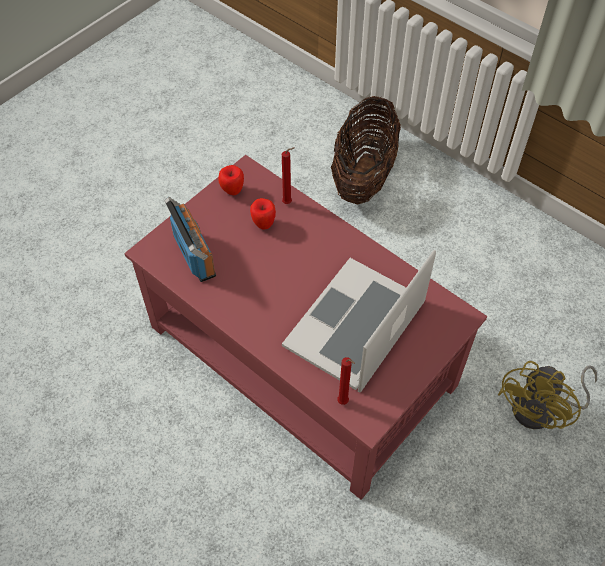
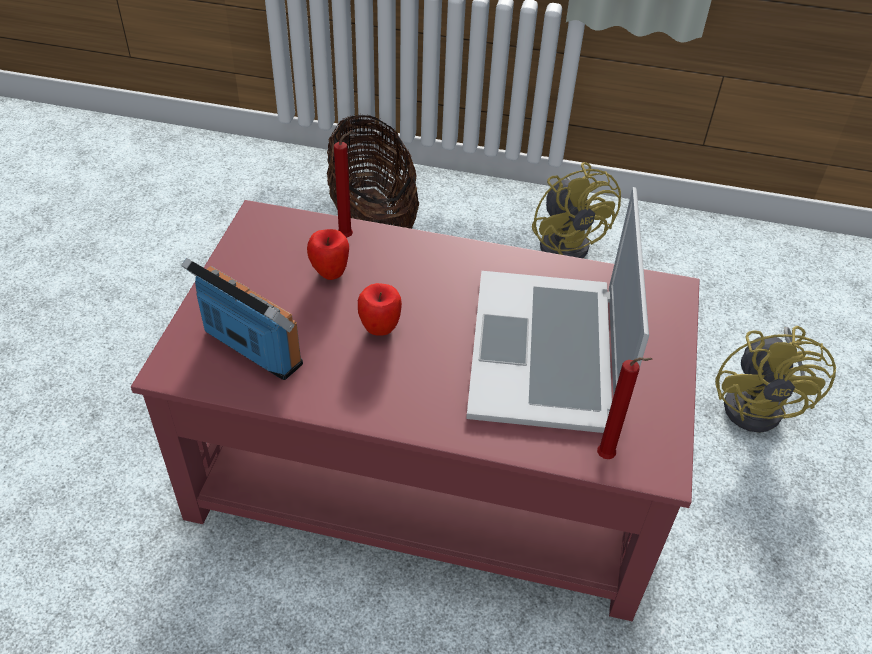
camera: 30 degrees left, 10 degrees down
(232, 191) = (256, 248): apple -> apple (380, 330)
(489, 239) = (568, 242): none -> yellow fan

